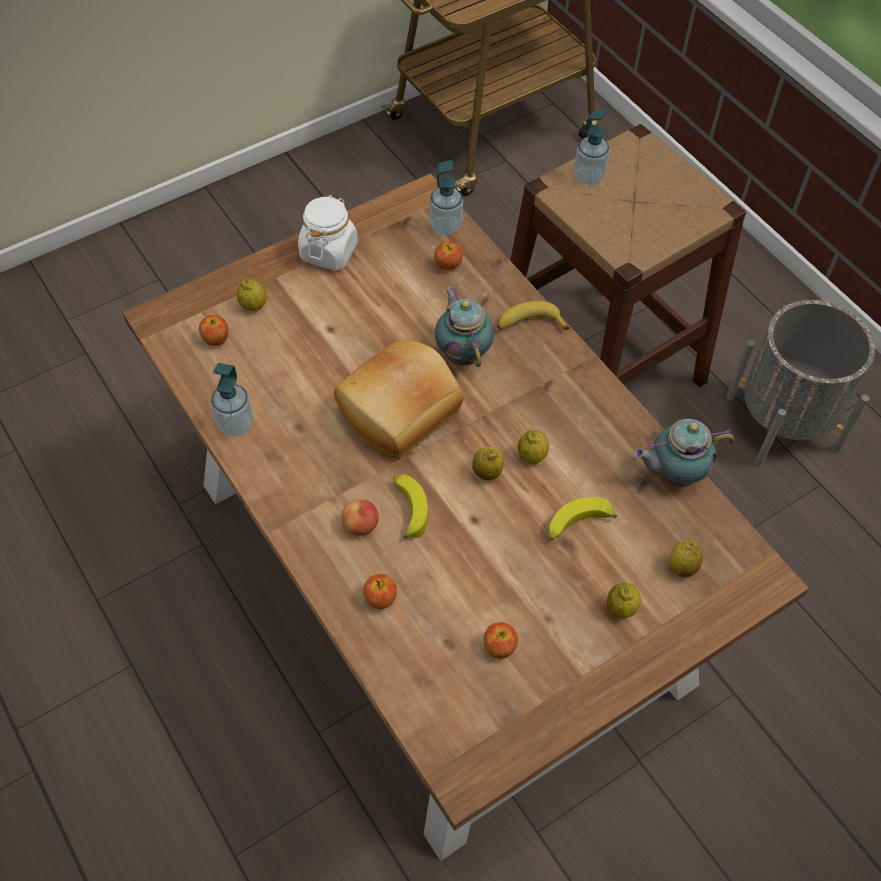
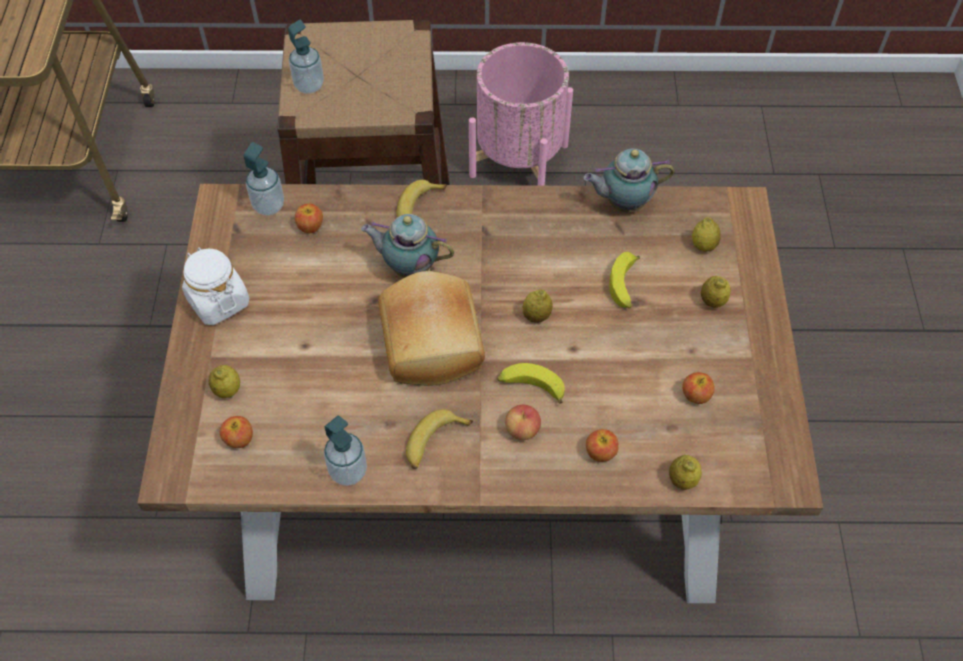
camera: 55 degrees left, 0 degrees up
(302, 468) = (434, 443): none -> banana
(531, 456) = (543, 279): lemon -> lemon (682, 480)
(673, 474) = (623, 203): teapot -> teapot turned 60 degrees clockwise
(782, 423) = (519, 160): grey planter -> pink planter

